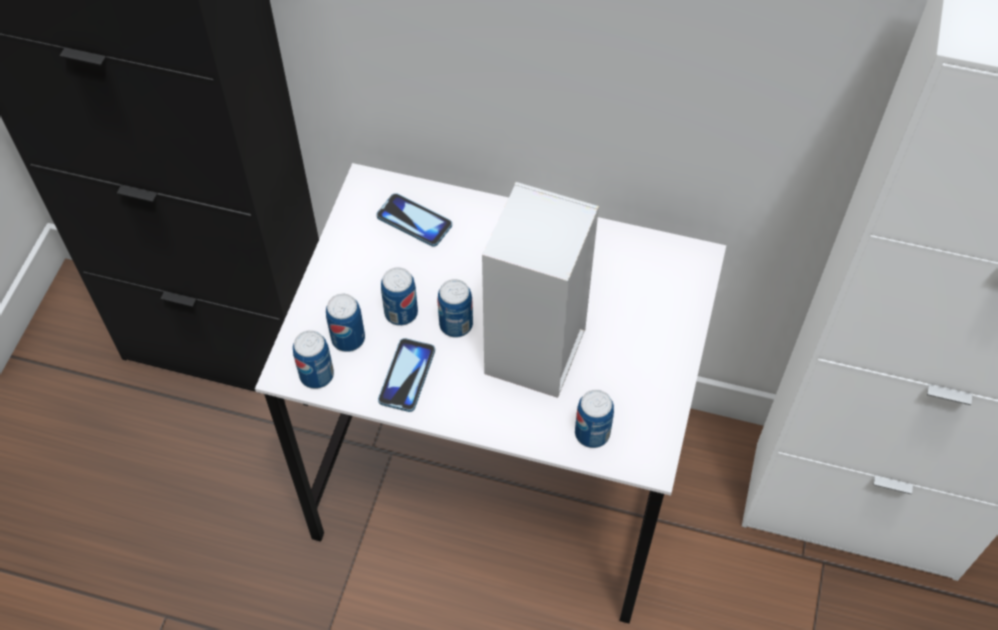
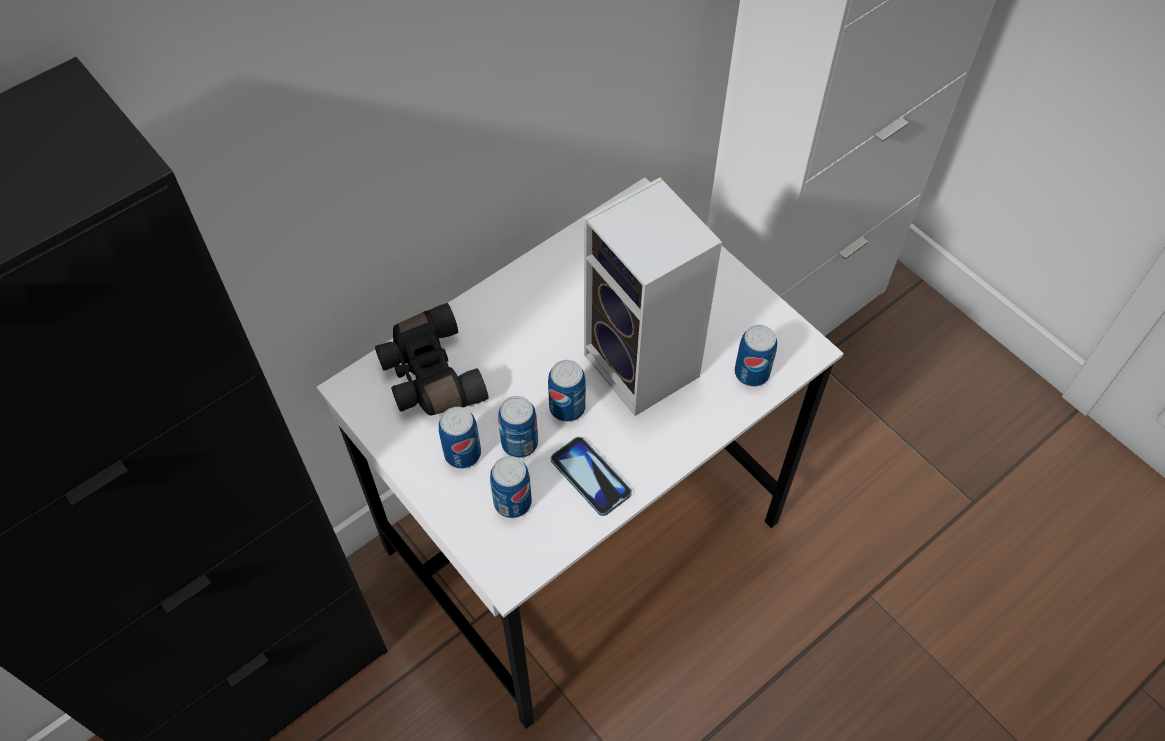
camera: 55 degrees left, 0 degrees up
(316, 375) = (531, 551): can -> can (462, 453)
(414, 221) = (429, 375): phone -> black binoculars

